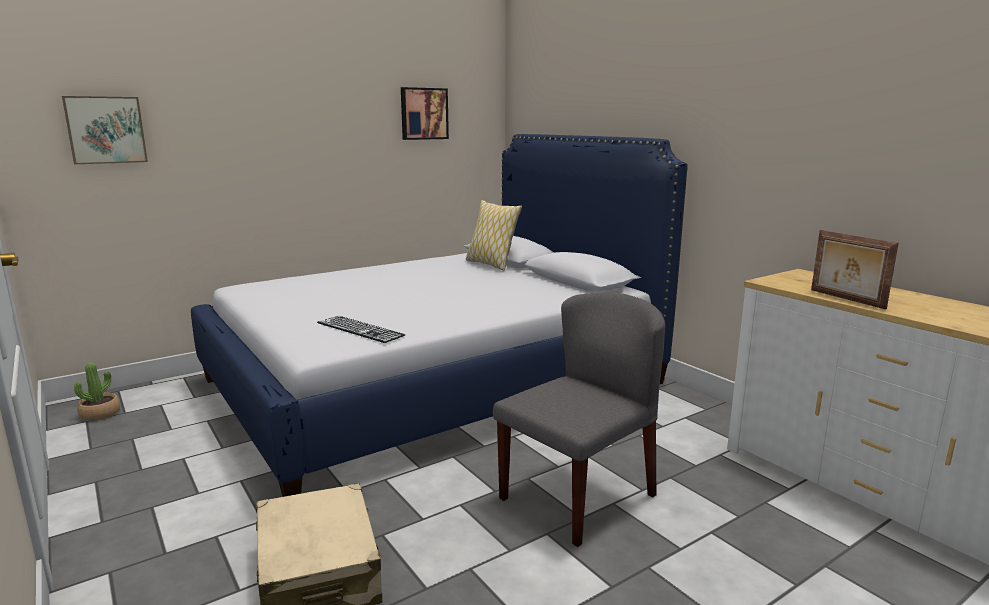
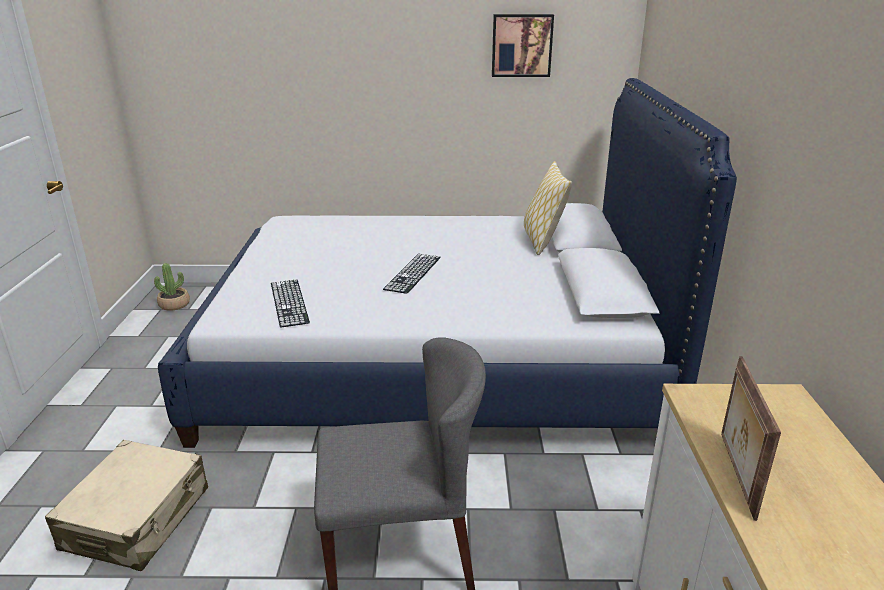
camera: 35 degrees right, 10 degrees up
(106, 130) = (196, 61): picture -> none
(431, 294) = (413, 273): none -> keyboard

